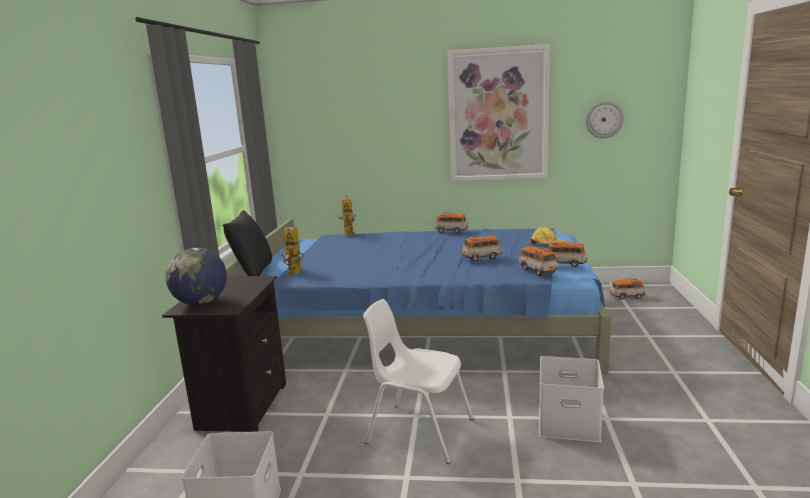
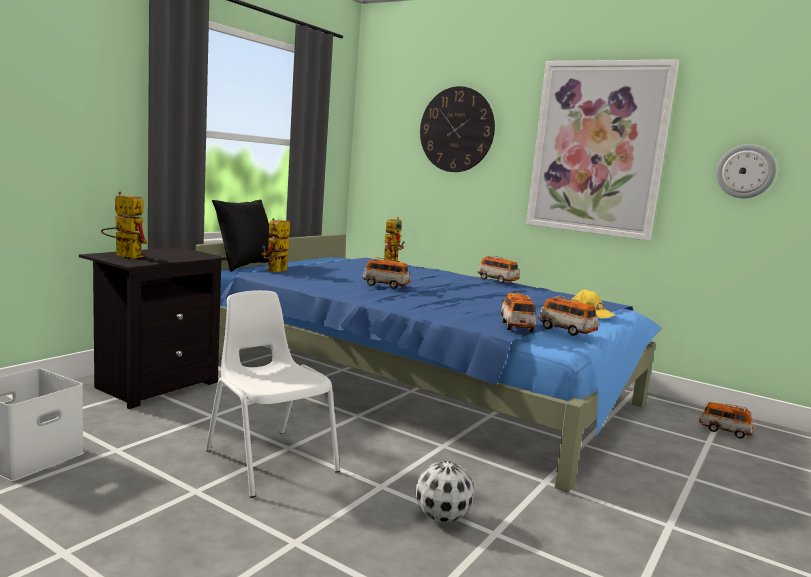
camera: 25 degrees right, 5 degrees down
(201, 303) = (123, 255): globe -> toy robot
(375, 112) = (456, 129): none -> wall clock
(482, 257) = (477, 302): toy car -> toy car (385, 285)
(569, 422) = (442, 518): white storage box -> football

